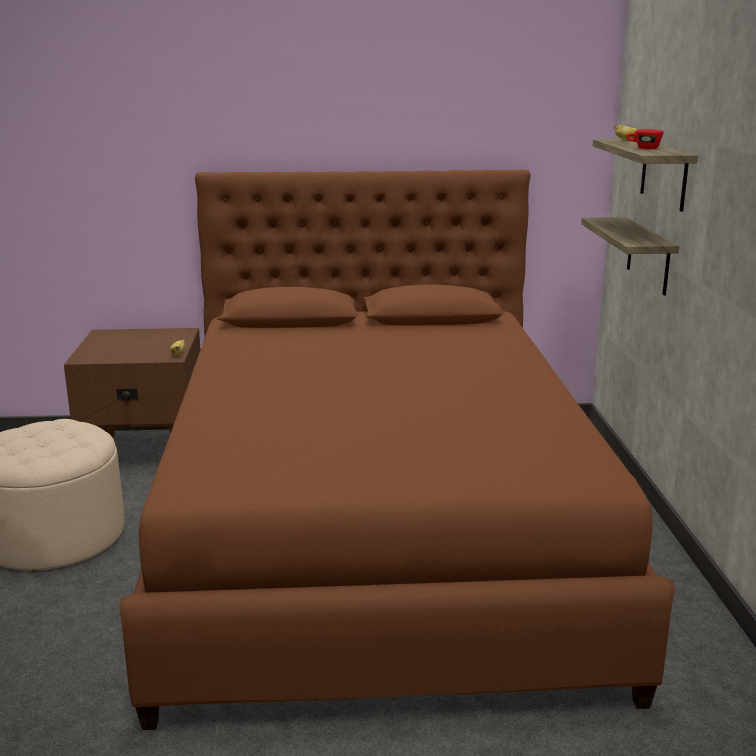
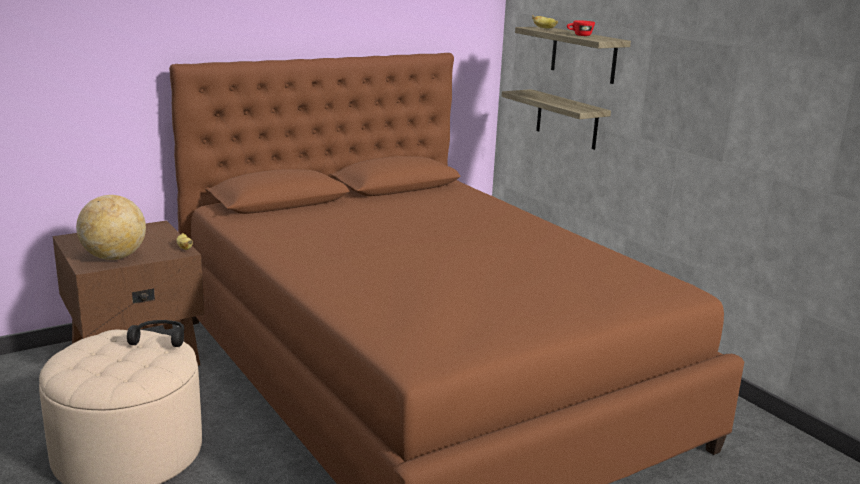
camera: 30 degrees left, 0 degrees up
(88, 433) = (159, 339): none -> black headphones
(111, 354) = (114, 257): none -> globe

